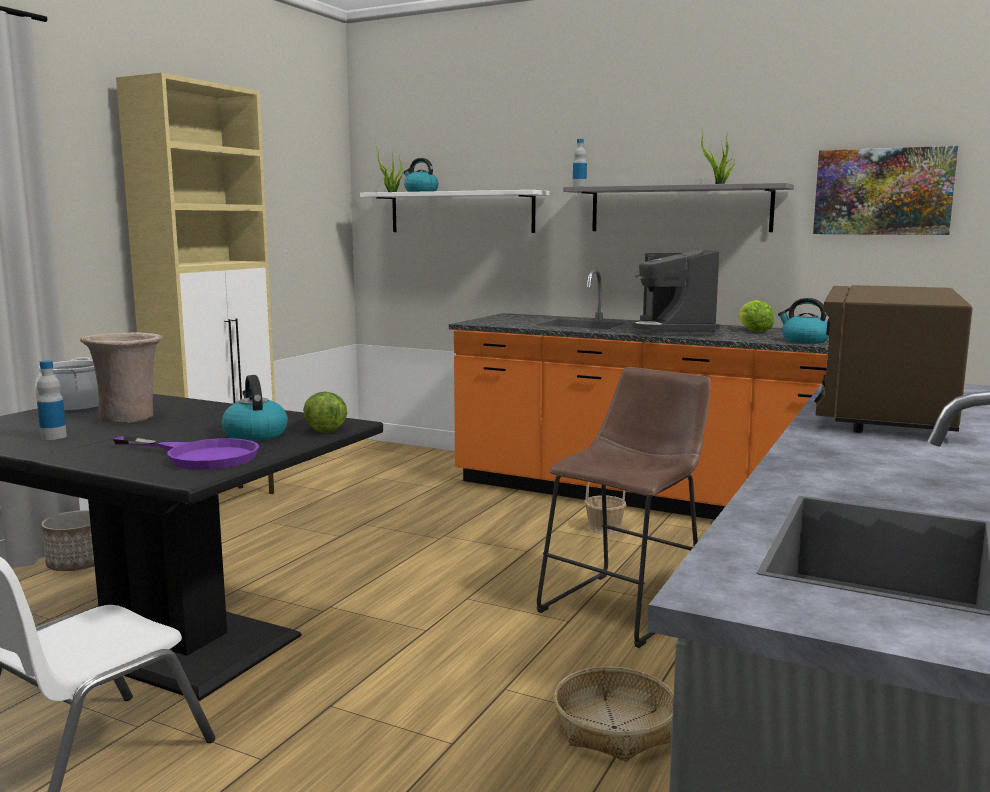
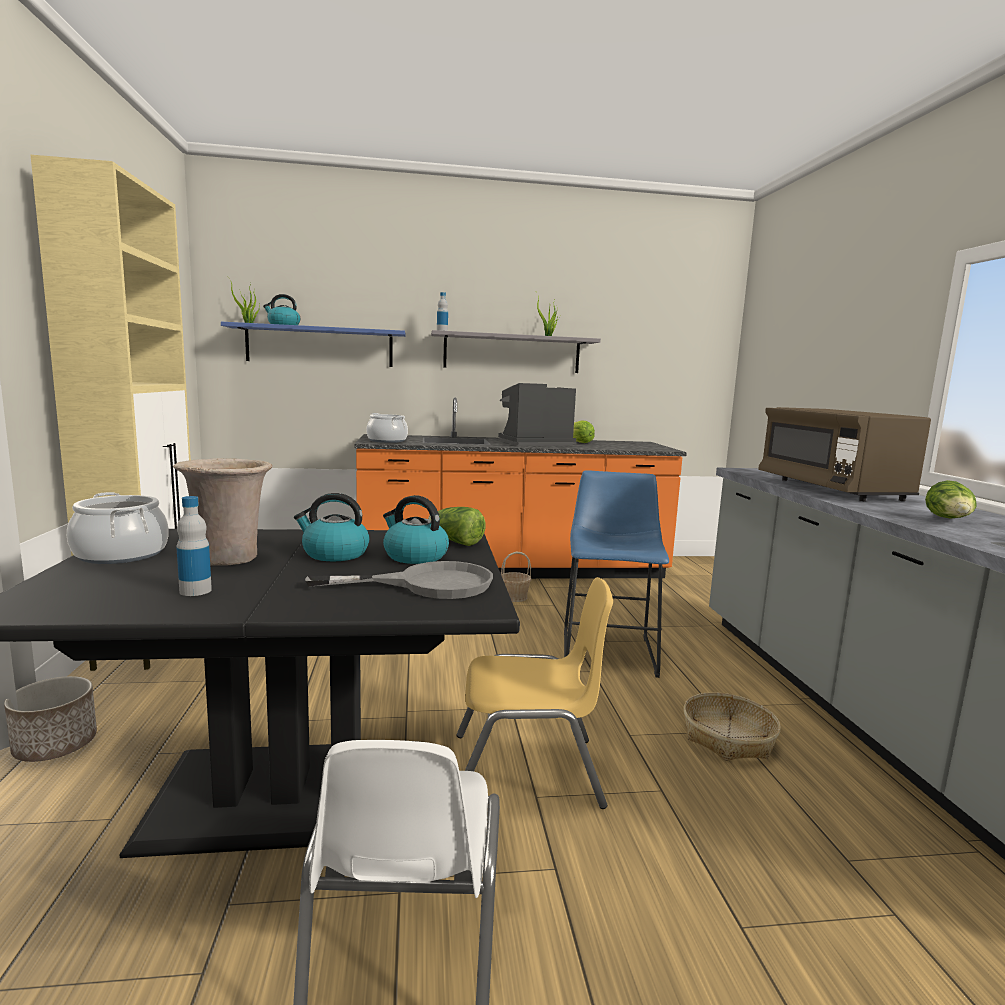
camera: 35 degrees left, 0 degrees up
(200, 456) = (428, 584): purple frying pan -> grey frying pan
(354, 684) = (526, 771): none -> yellow chair
(461, 212) = (320, 346): white shelf -> blue shelf
(495, 322) = (387, 441): none -> cooking pot
(626, 605) = (608, 649): brown stool -> blue stool
(674, 330) = (533, 443): coffee machine -> coffee machine turned 105 degrees clockwise
(804, 341) = (629, 448): kettle -> kettle (334, 554)
(883, 191) = (645, 349): picture -> none
(885, 467) = (950, 520): none -> lettuce

